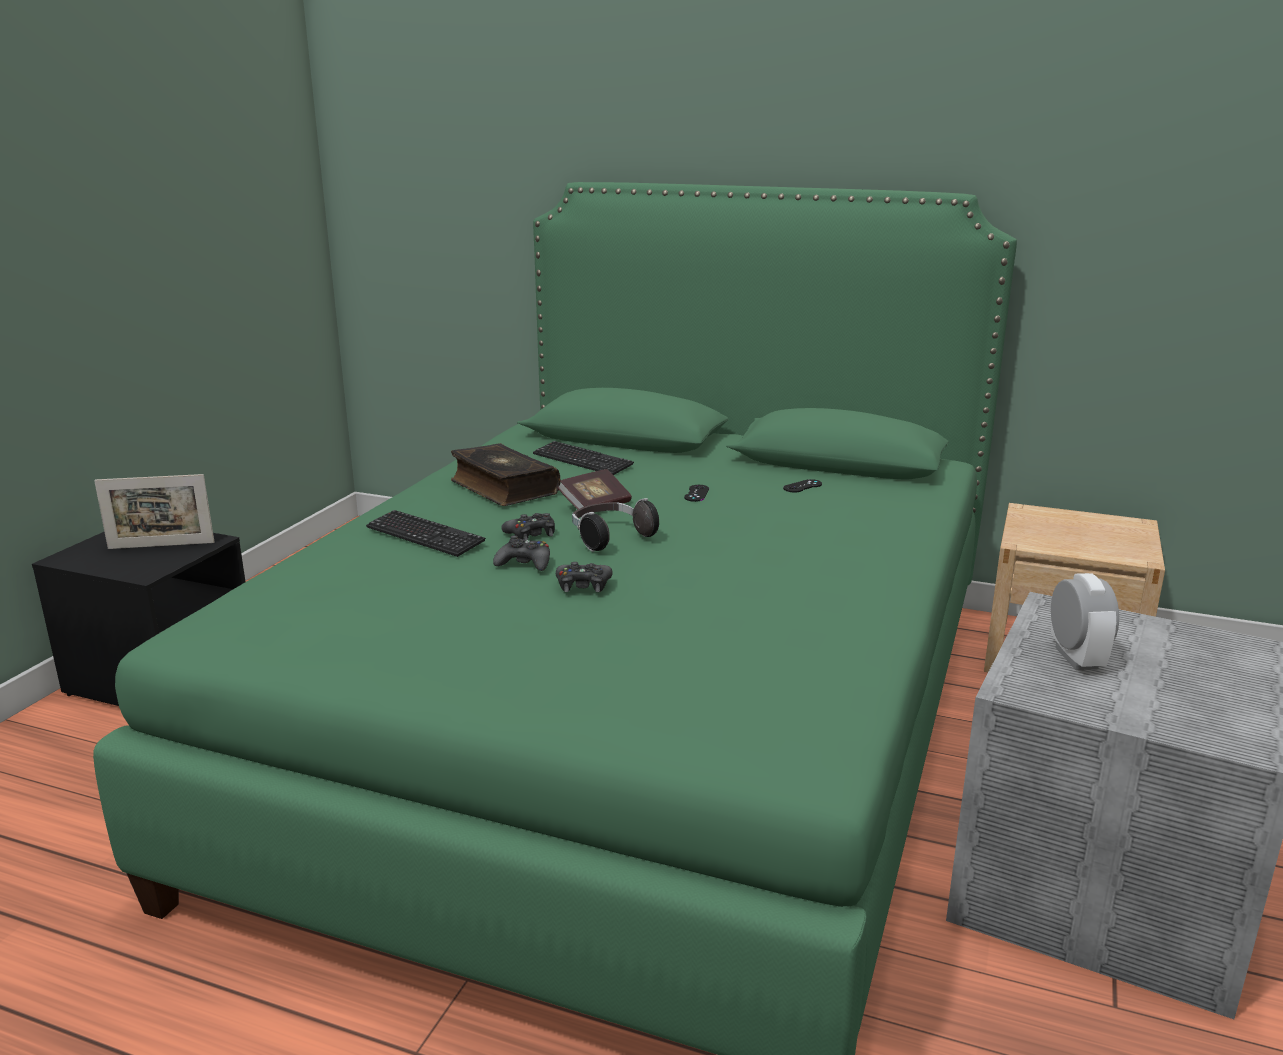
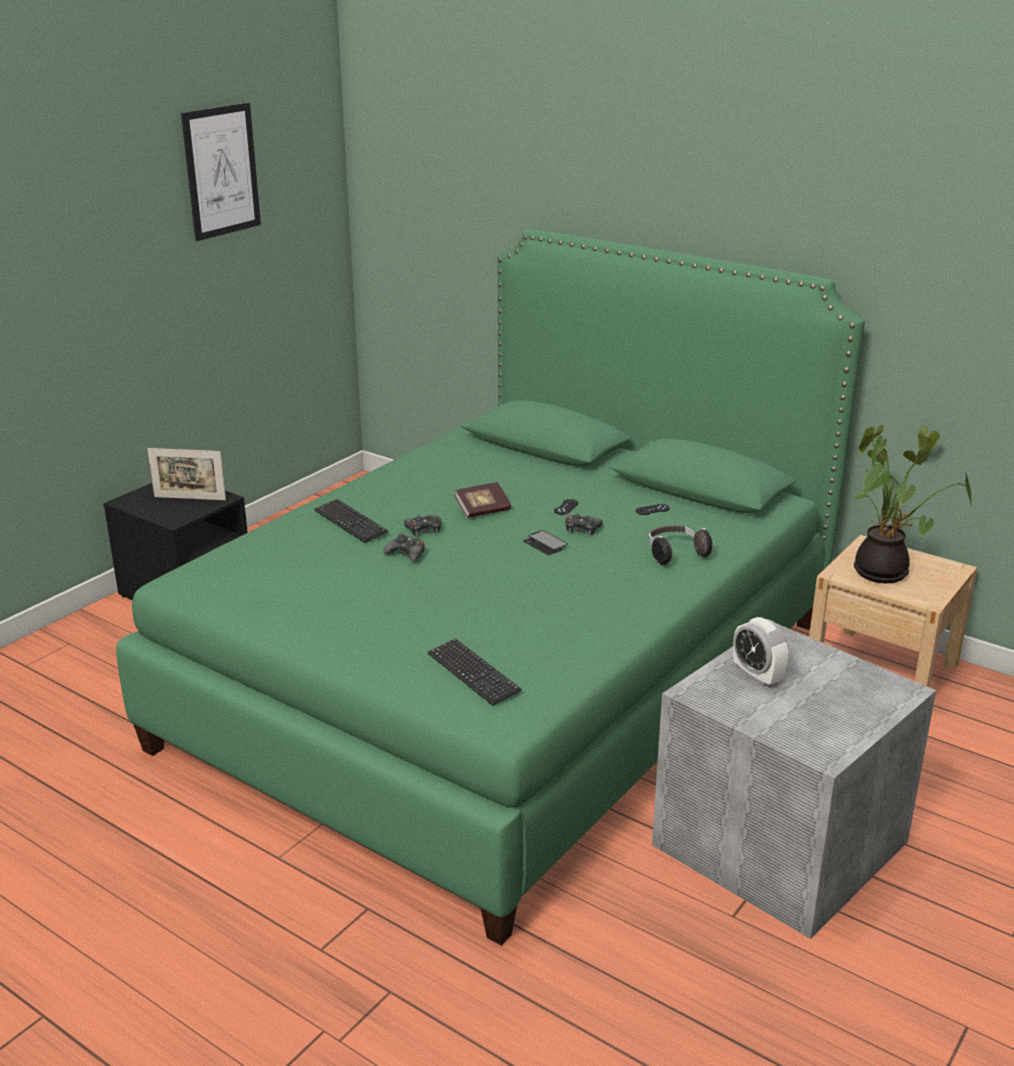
camera: 15 degrees right, 5 degrees up
(168, 116) = (221, 171): none -> picture
(503, 488) = (425, 486): book -> none
(582, 460) = (497, 466): keyboard -> keyboard (473, 673)
(583, 585) = (437, 576): black game controller -> black game controller (582, 529)
(610, 538) = (477, 540): headphones -> headphones (675, 554)
(700, 534) = (545, 544): none -> phone
(1070, 536) = (885, 573): none -> potted plant
(1076, 658) = (757, 676): alarm clock -> alarm clock turned 135 degrees clockwise

